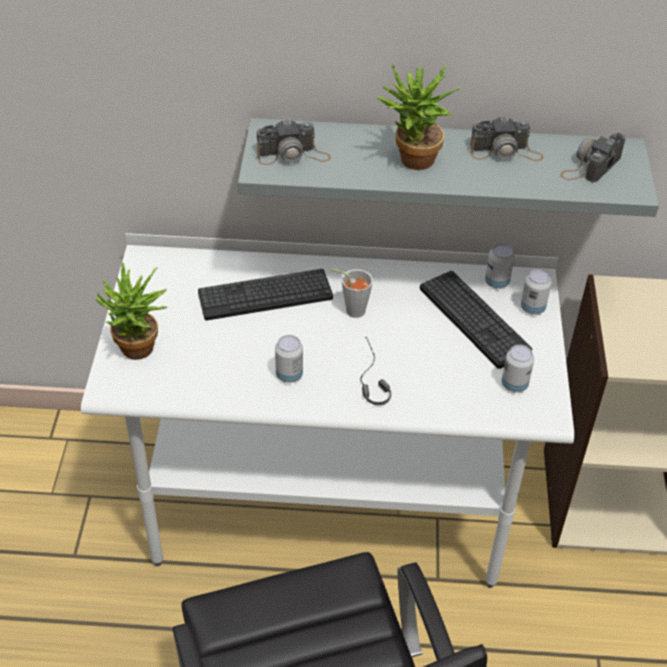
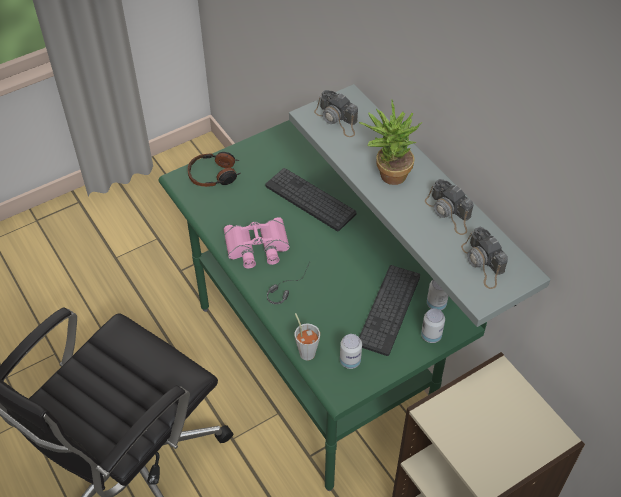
camera: 55 degrees right, 5 degrees up
(138, 353) = (214, 175): potted plant -> headphones
(289, 375) = (257, 247): can -> pink binoculars
(328, 508) = (311, 366): white desk -> green desk
(351, 310) = (337, 245): grey cup -> grey cup (306, 350)
(591, 165) = (483, 263): camera -> camera turned 120 degrees counterclockwise

